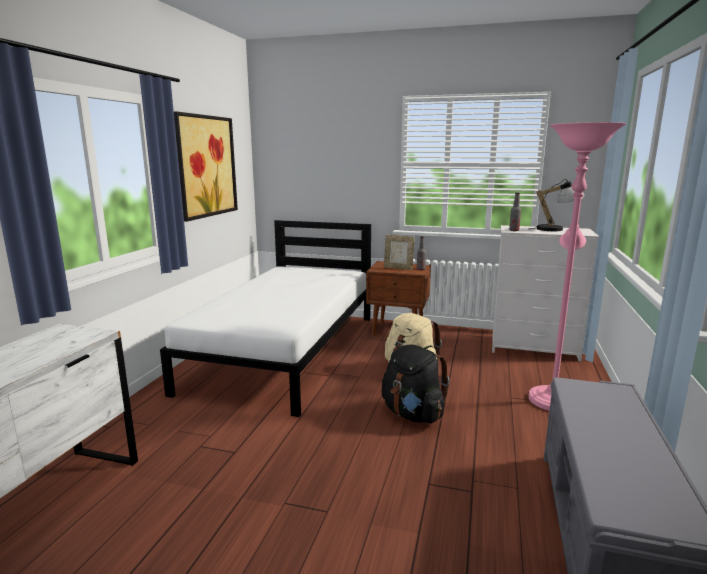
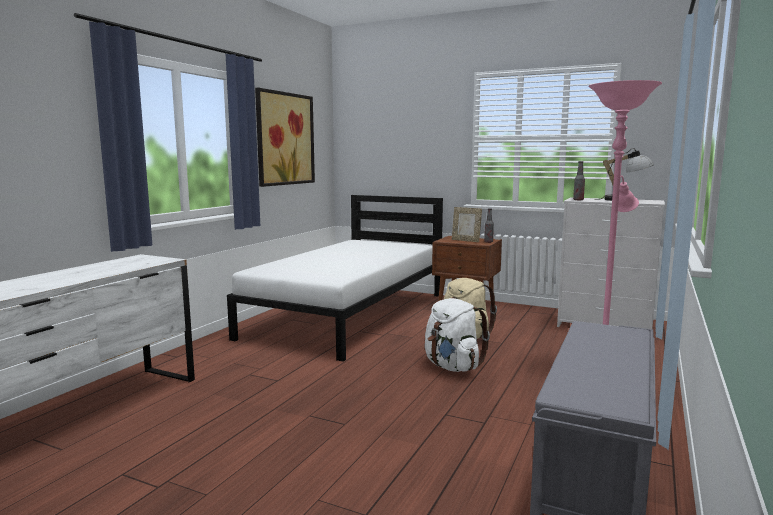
camera: 10 degrees right, 5 degrees down
(412, 414) = (452, 366): black backpack -> white backpack

